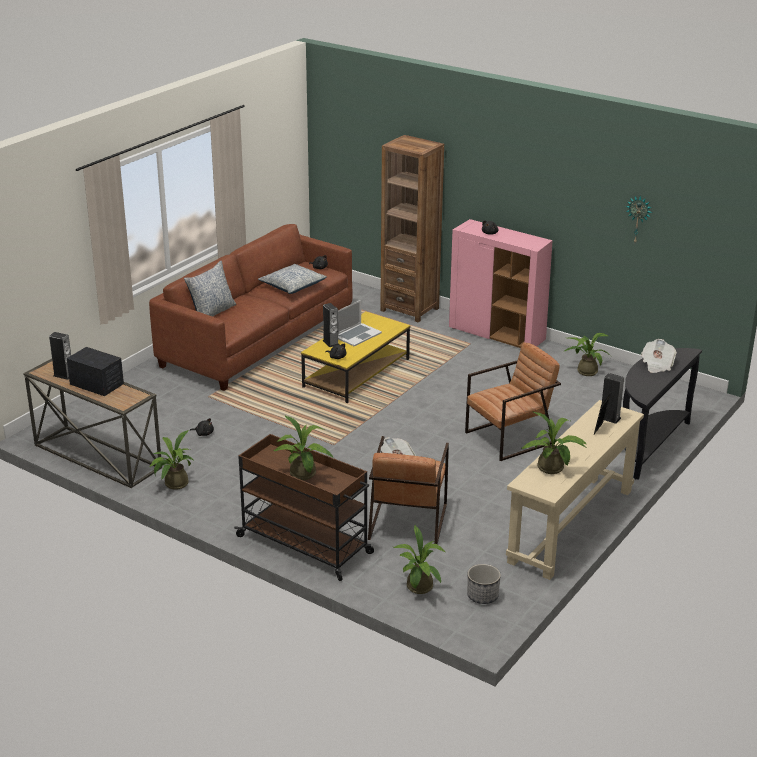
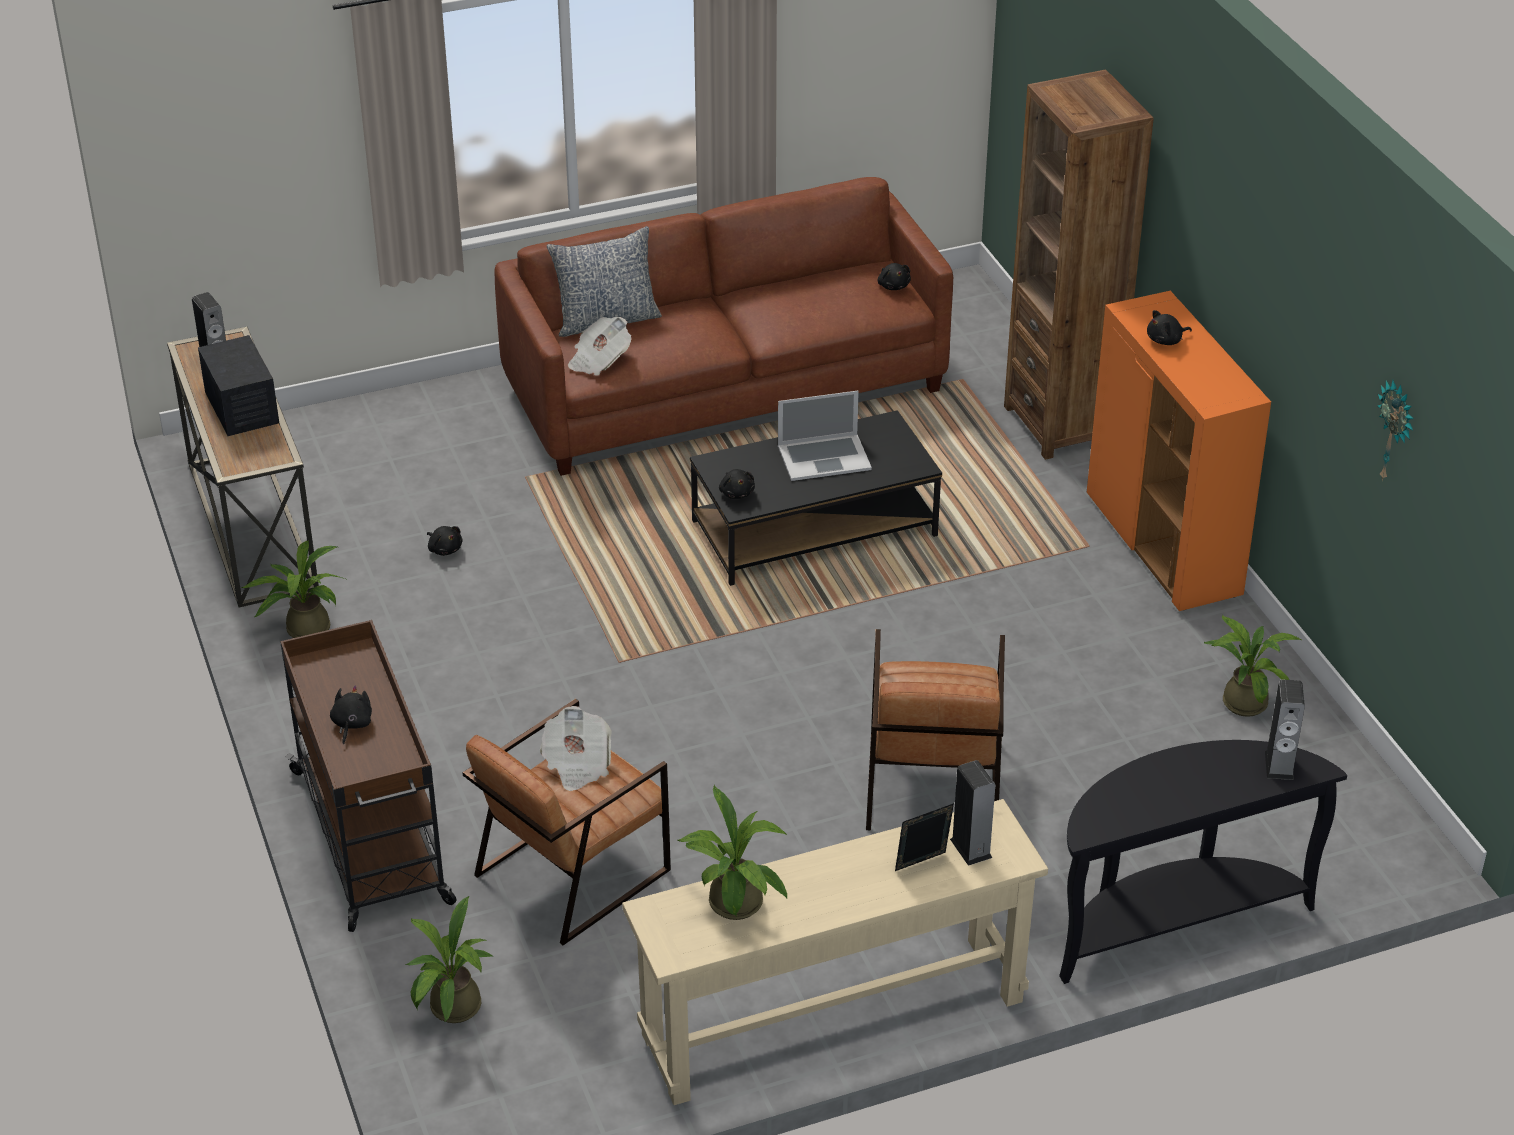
camera: 35 degrees right, 10 degrees up
(292, 286) = (800, 310): pillow -> none
(304, 475) = (351, 724): potted plant -> black plush toy
(330, 342) = (760, 457): speaker -> speaker (1279, 765)
(356, 373) = (814, 528): yellow coffee table -> black coffee table
(482, 596) = (532, 1076): planter -> none
(497, 335) = (1164, 546): pink cabinet -> orange cabinet
(510, 438) = (931, 784): brown armchair -> brown armchair turned 90 degrees clockwise
(657, 365) = (1207, 771): newspaper -> newspaper (599, 360)

